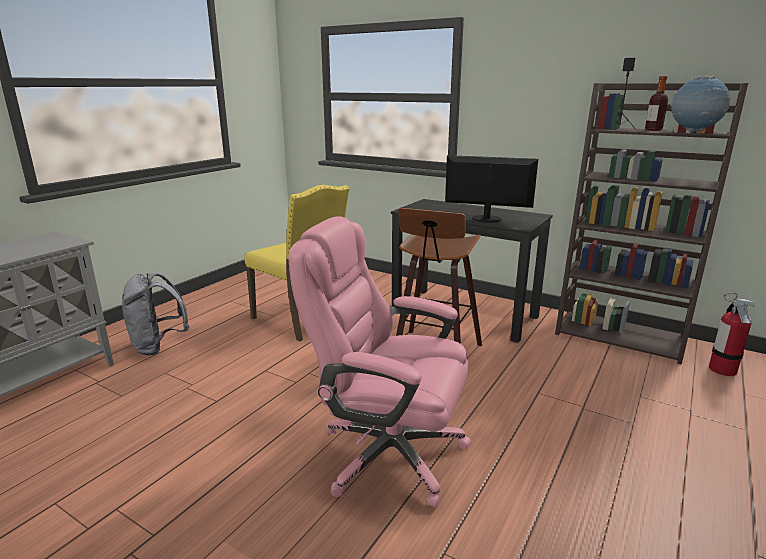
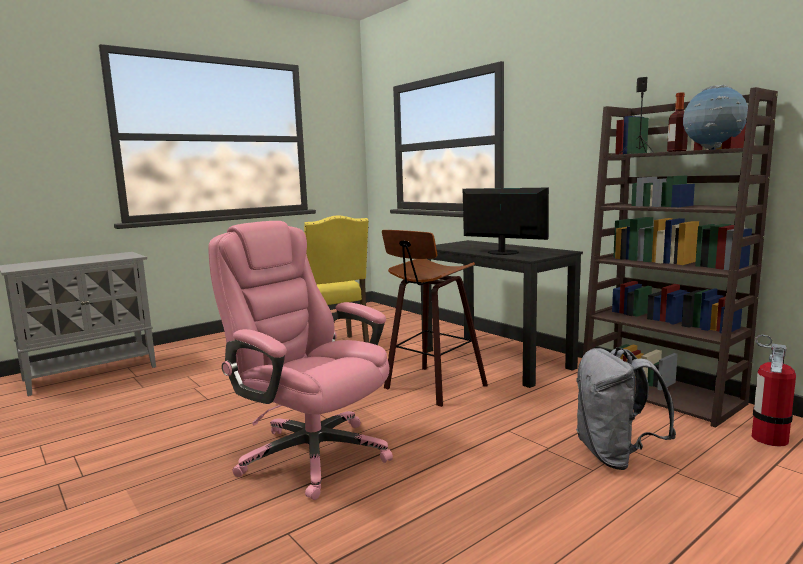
camera: 20 degrees right, 10 degrees down
(158, 346) = (199, 358): grey backpack -> grey backpack (615, 456)

